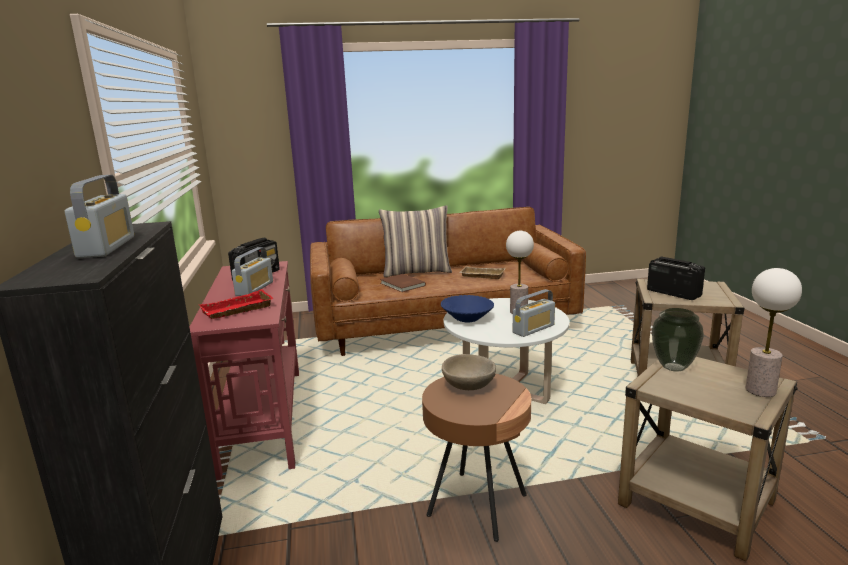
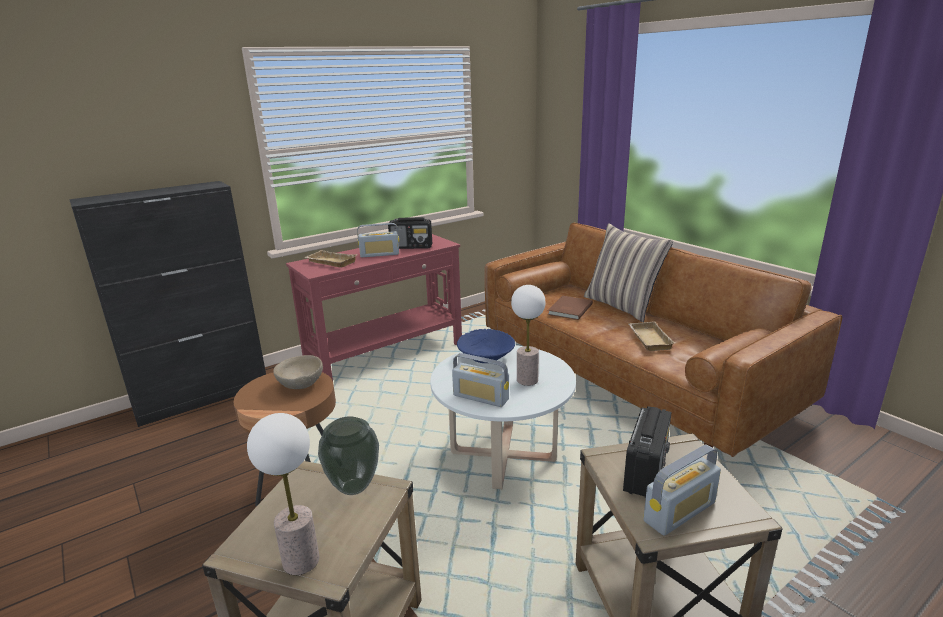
camera: 65 degrees right, 5 degrees up
(107, 247) = (152, 192): radio -> radio (679, 512)
(237, 310) = (330, 262): red tray -> beige tray

